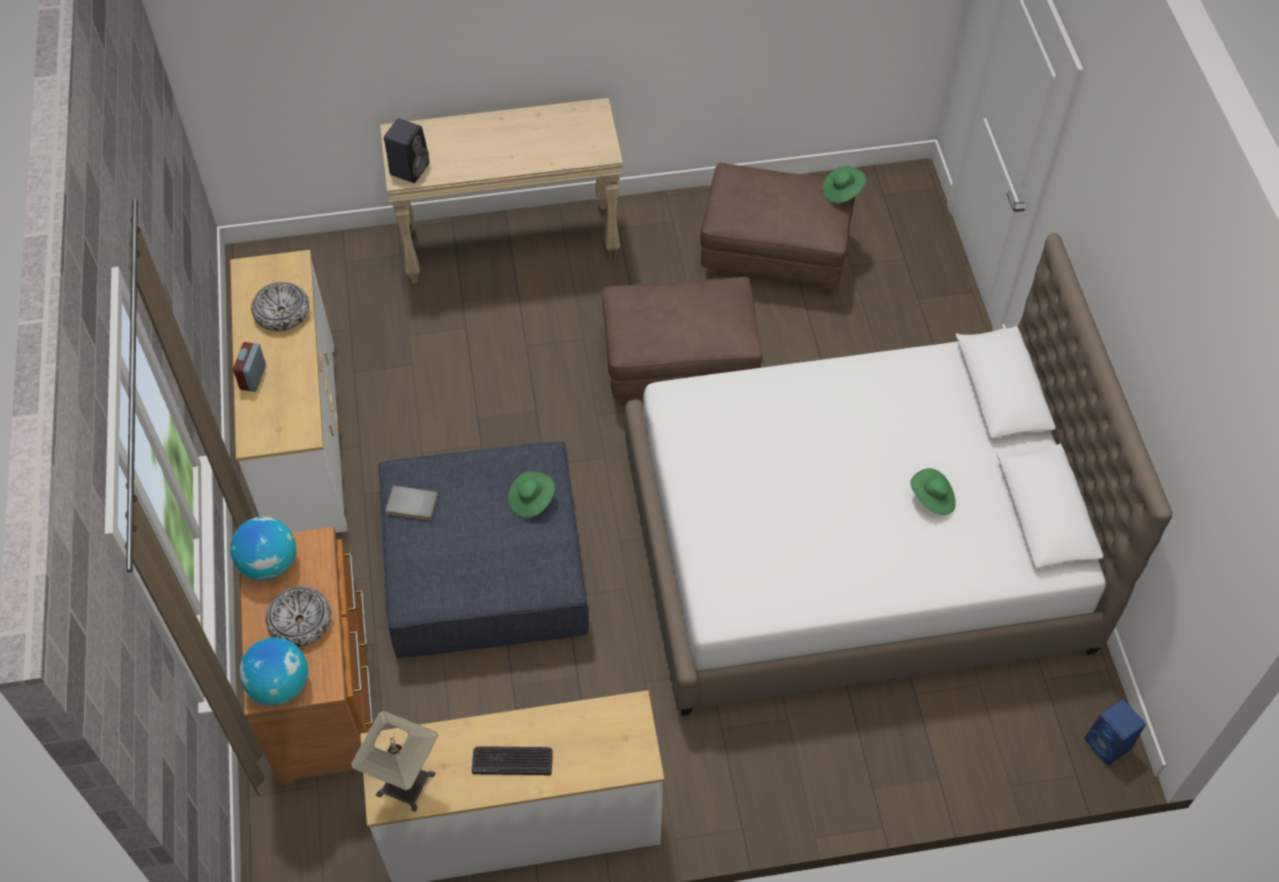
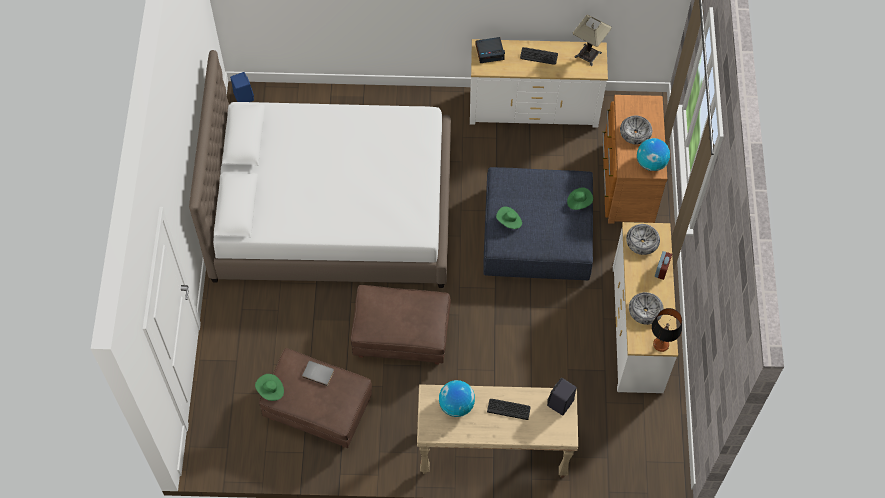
camera: 170 degrees left, 5 degrees up
(256, 269) = (661, 344): none -> table lamp
(280, 685) = (645, 105): globe -> globe (456, 405)
(286, 418) = (642, 241): none -> bowl
(412, 505) = (575, 230): grey book -> grey book (318, 373)
(485, 151) = (508, 409): none -> keyboard
(618, 752) = (490, 52): none -> alarm clock
(932, 499) = (300, 153): green hat -> green hat (579, 202)

